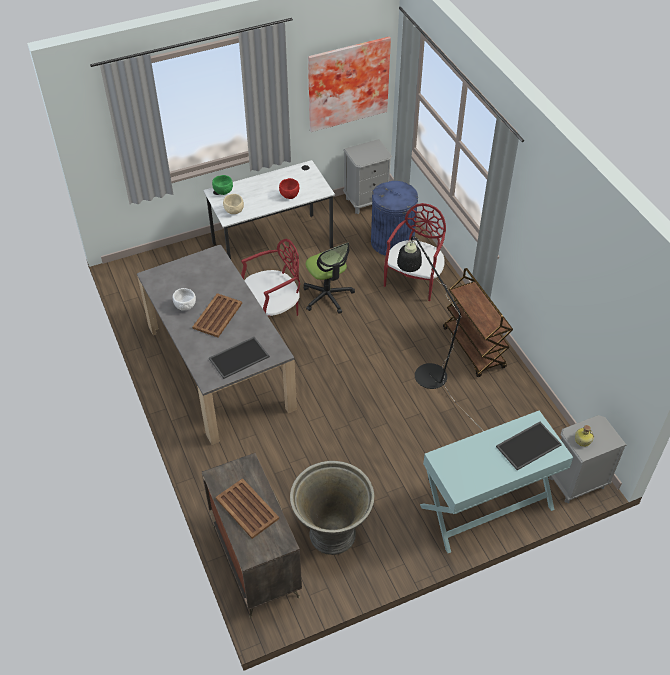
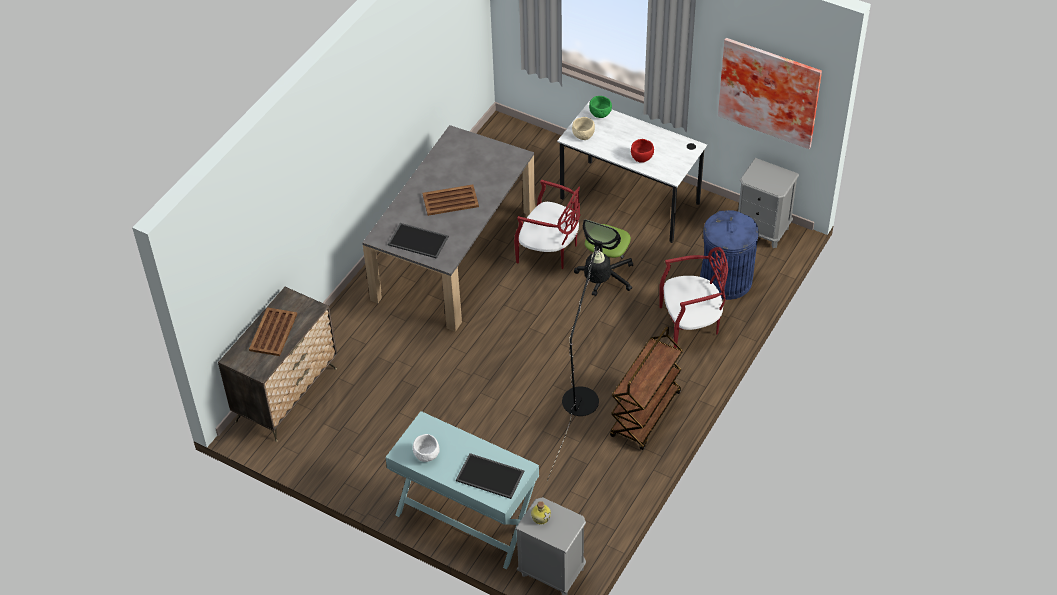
camera: 55 degrees right, 0 degrees up
(185, 306) = (441, 175): white bowl -> white bowl (426, 455)
(332, 533) = (351, 427): grey planter -> none

